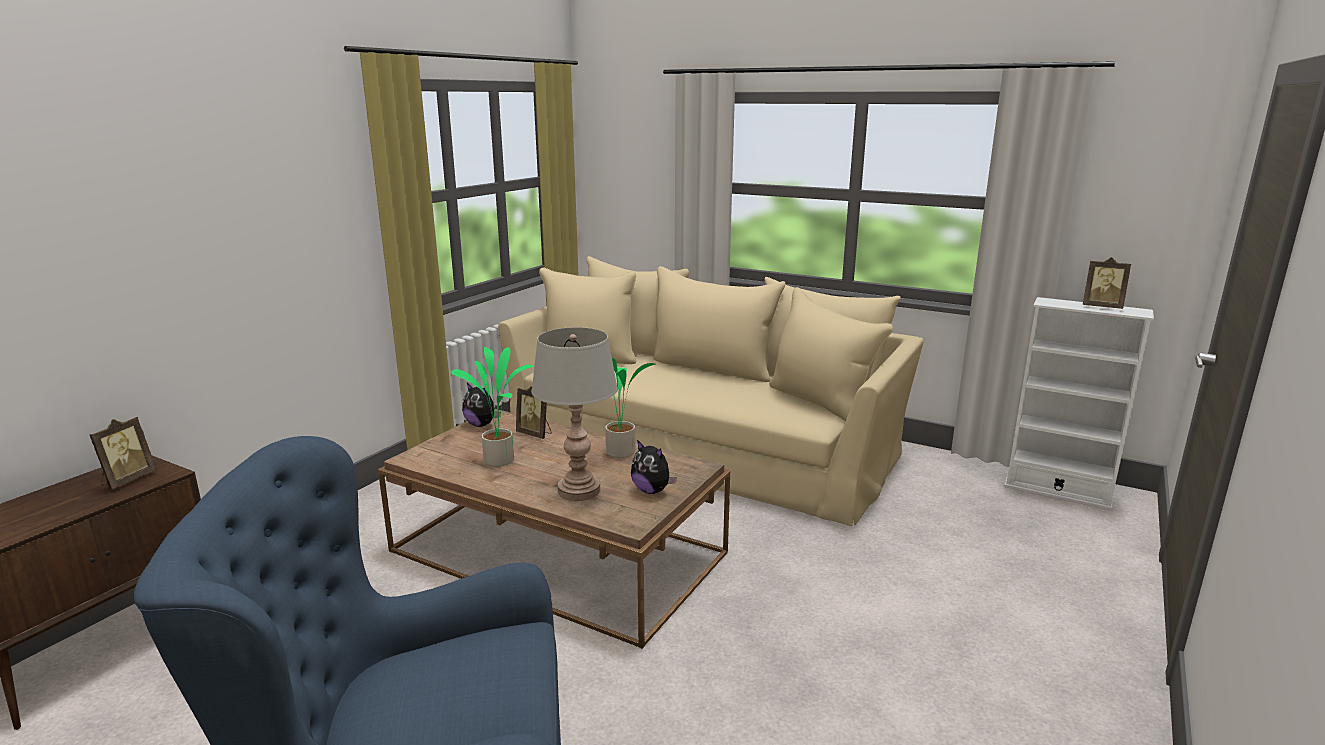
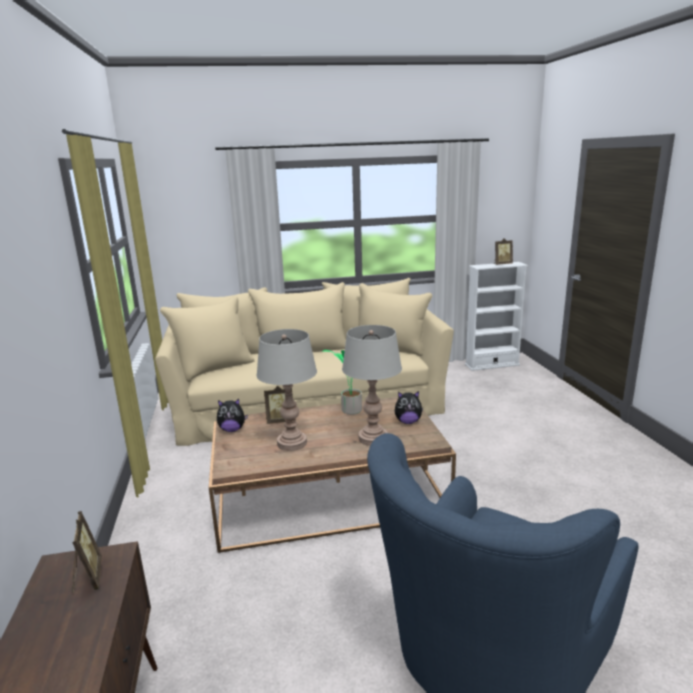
camera: 40 degrees left, 0 degrees up
(500, 460) = (292, 443): potted plant -> grey table lamp

